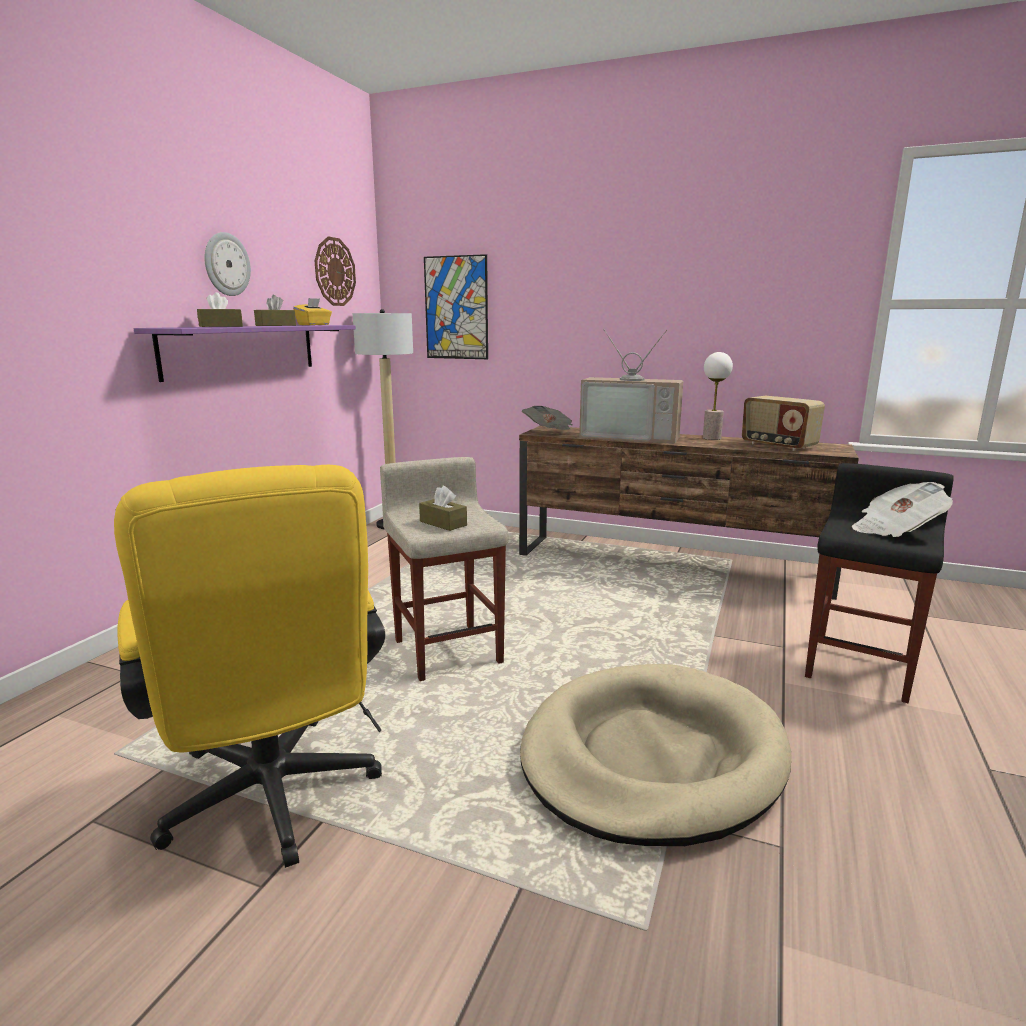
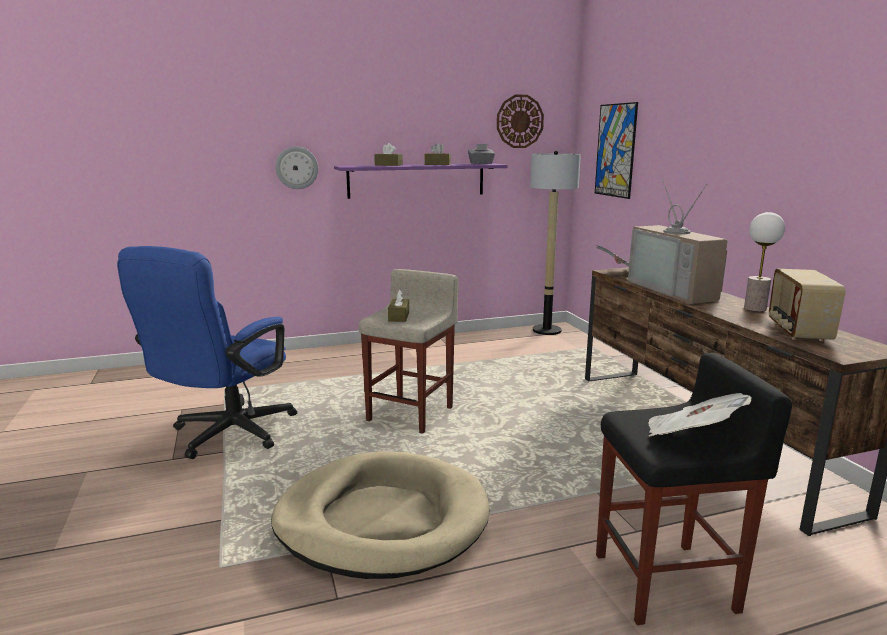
camera: 50 degrees right, 0 degrees up
(226, 264) = (410, 123): wall clock -> wall clock (296, 168)
(273, 803) = (225, 436): yellow office chair -> blue office chair
(314, 325) = (481, 163): yellow tissue box -> grey tissue box

